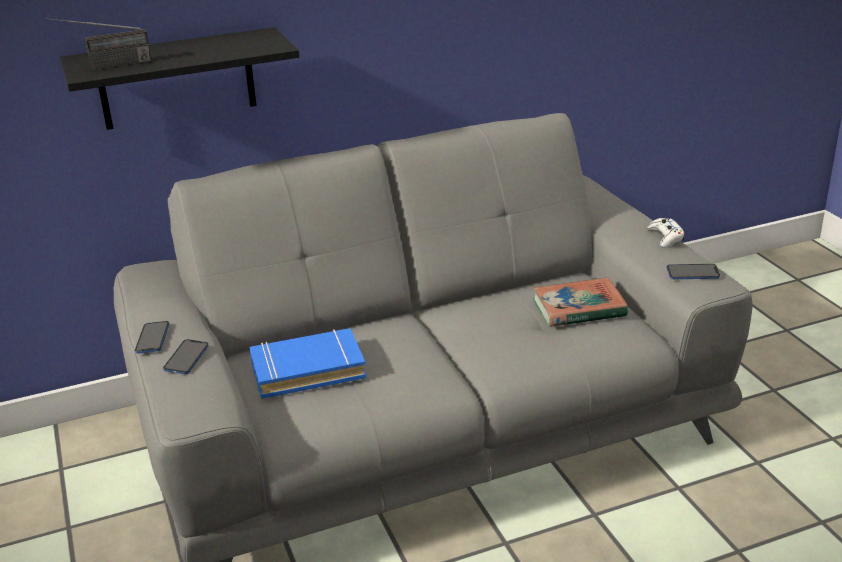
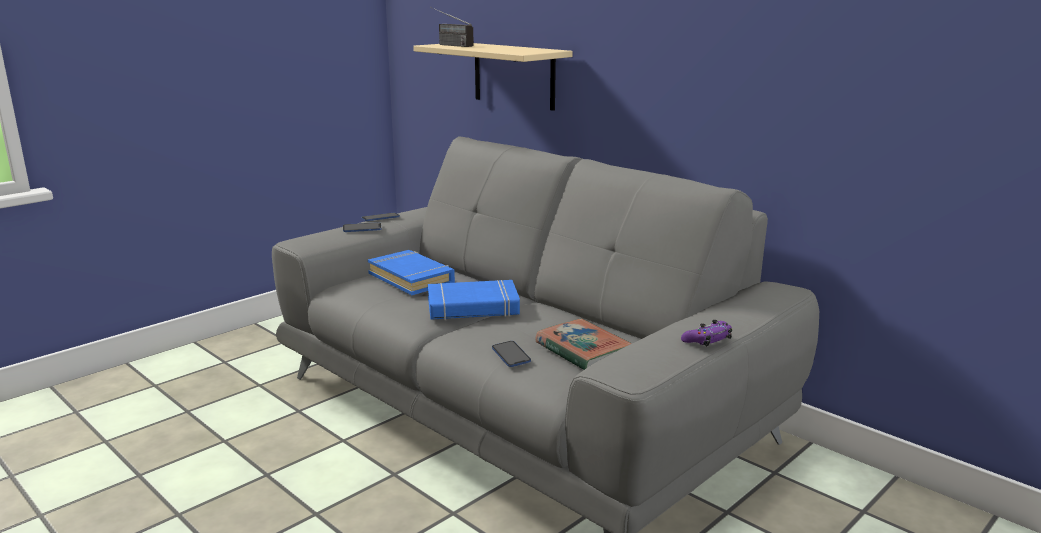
camera: 65 degrees right, 10 degrees down
(177, 79) = (514, 75): black shelf -> beige shelf
(432, 345) = (473, 307): none -> blue book
(665, 237) = (707, 340): white game controller -> purple game controller
(692, 273) = (639, 360): phone -> phone (511, 355)

